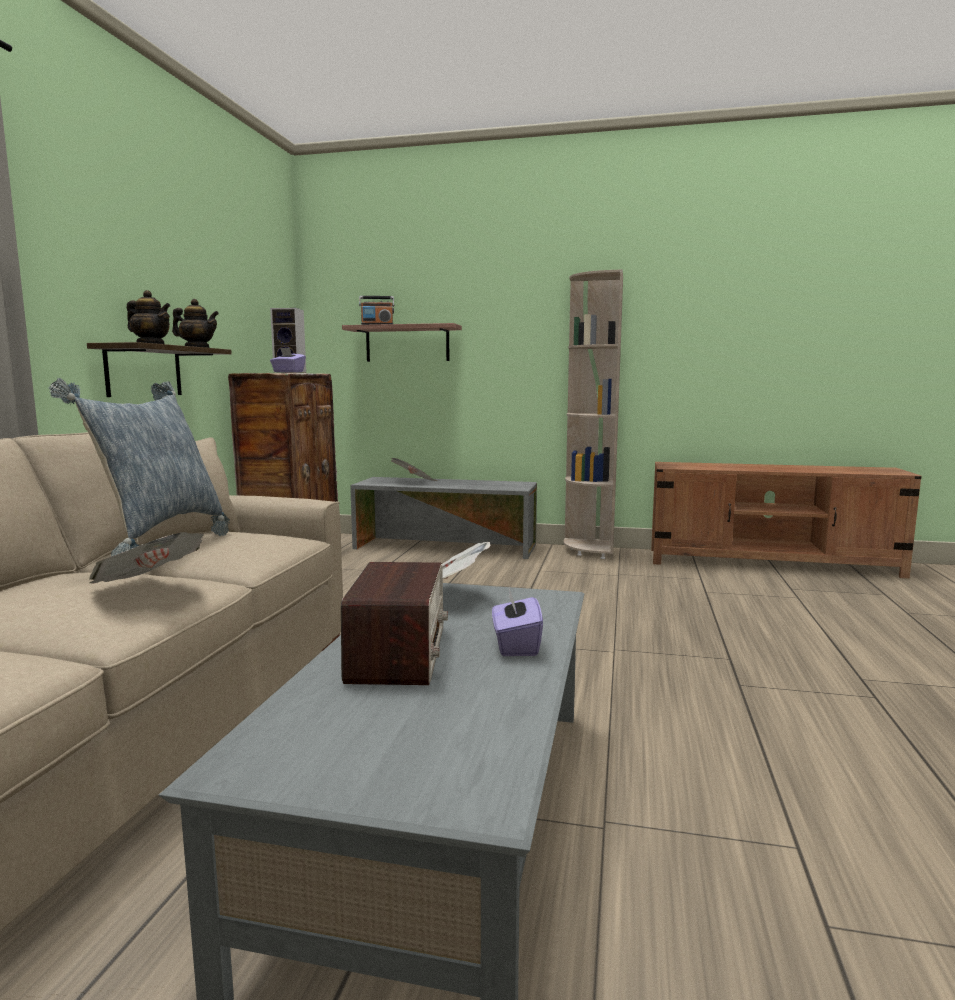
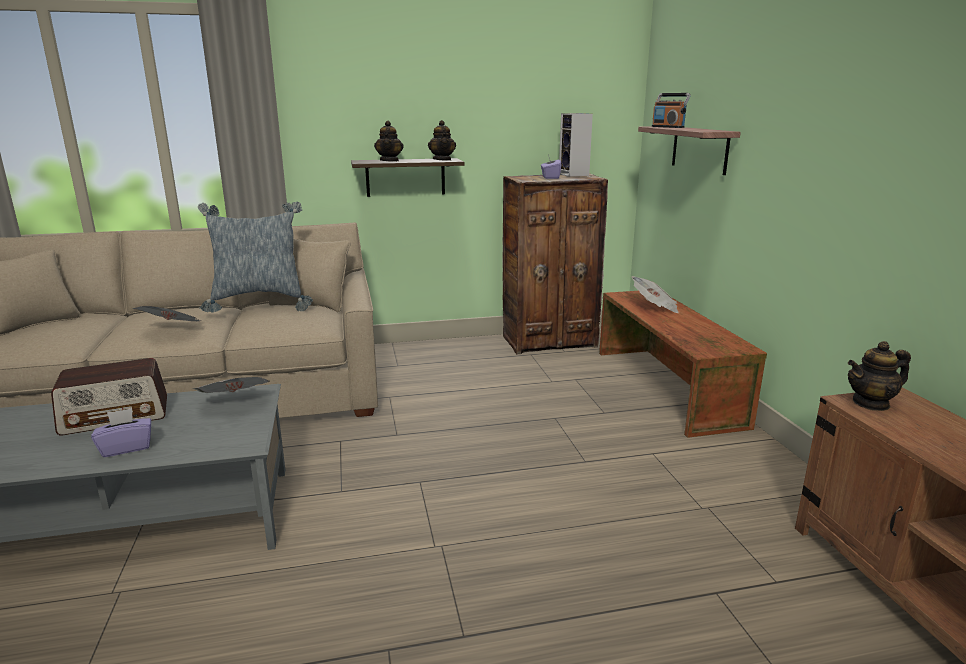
camera: 65 degrees right, 10 degrees up
(447, 546) = (668, 387): grey bench -> brown bench
(589, 553) = (773, 470): beige bookcase -> none
(672, 466) = (871, 403): none -> teapot

